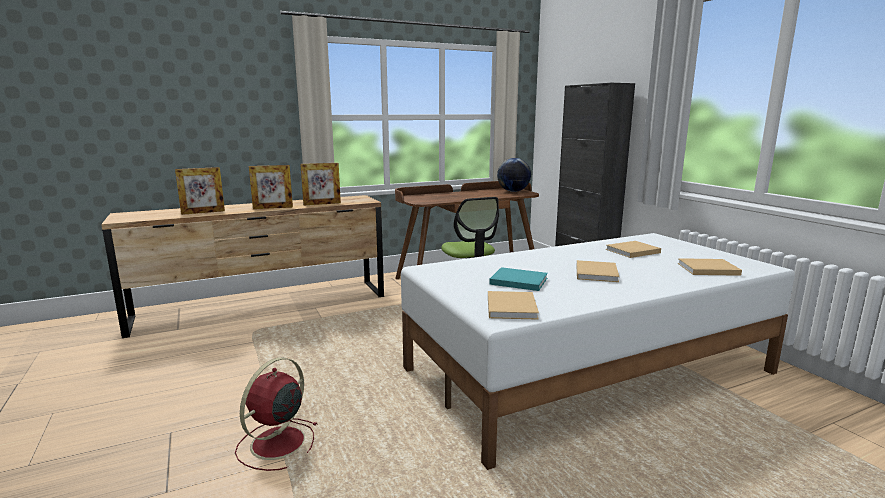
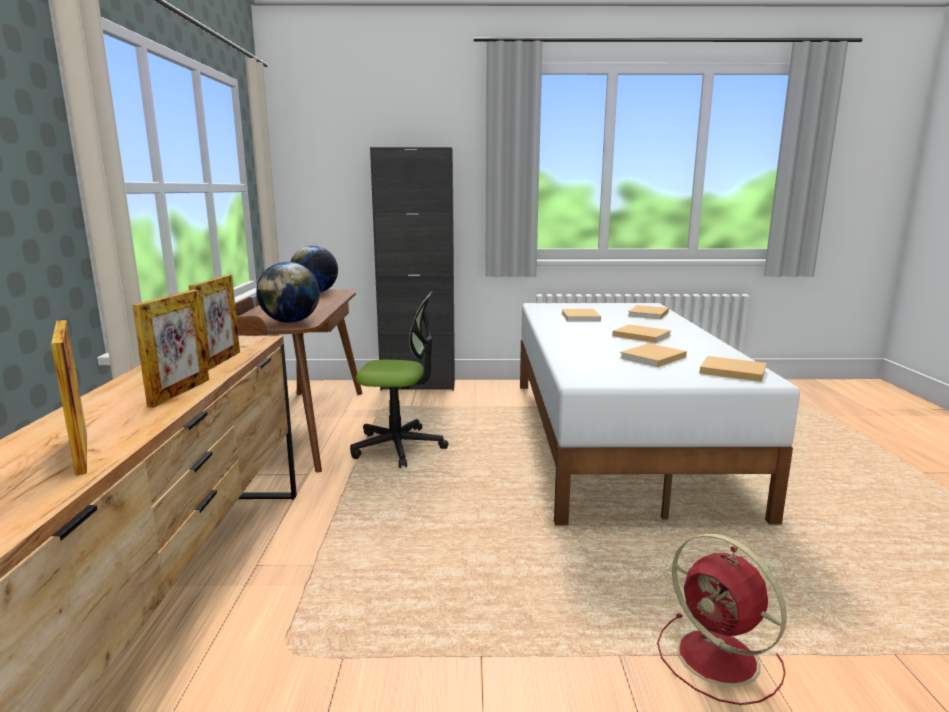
camera: 65 degrees left, 0 degrees up
(203, 212) = (81, 453): picture frame -> picture frame turned 150 degrees clockwise
(427, 200) = (291, 322): none -> globe
(517, 281) = (651, 358): turquoise book -> beige book

